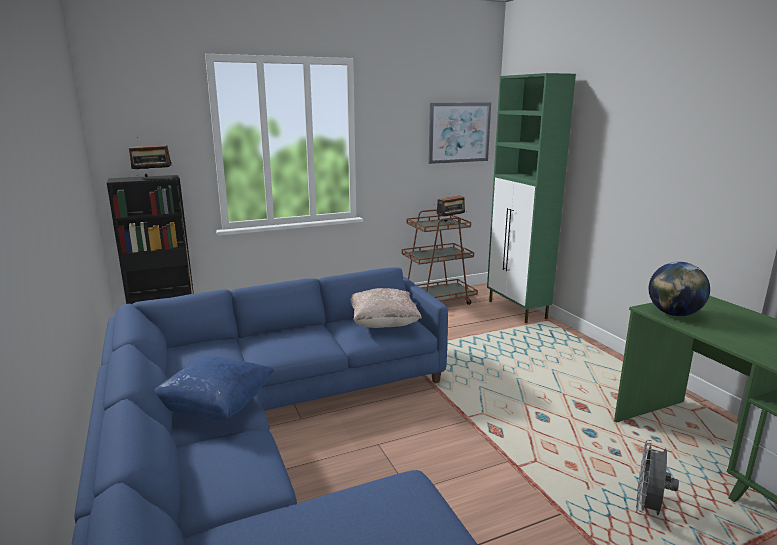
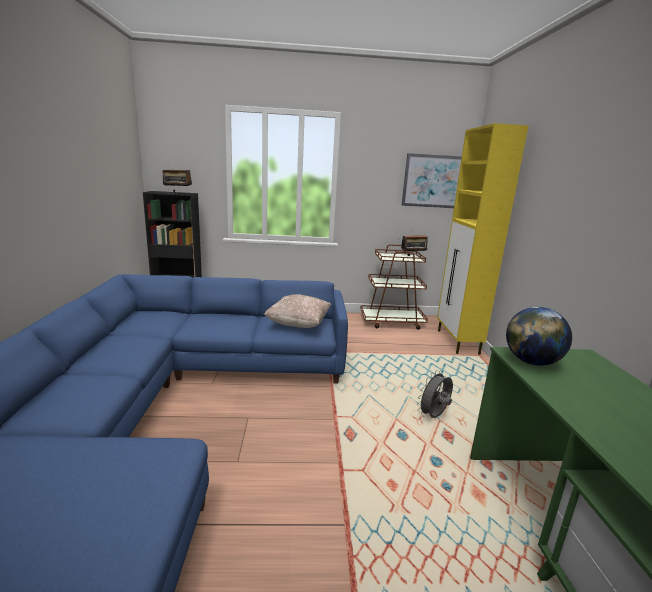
camera: 20 degrees right, 0 degrees up
(215, 408) = (117, 355): blue pillow -> none
(517, 310) = (457, 342): green cabinet -> yellow cabinet
(648, 509) = (436, 552): grey fan -> grey fan (433, 416)

